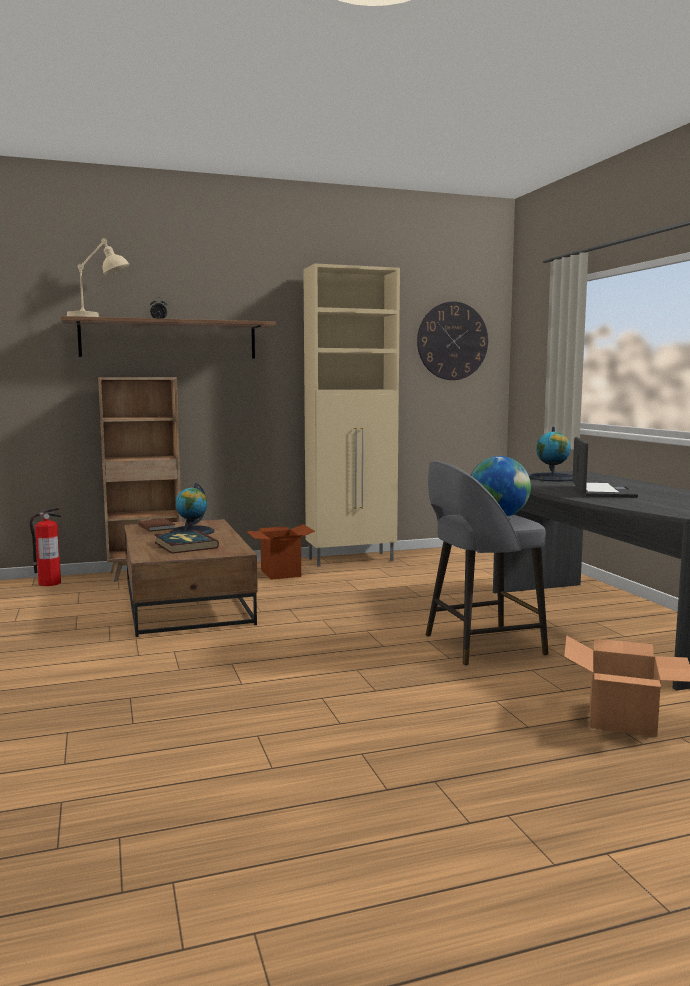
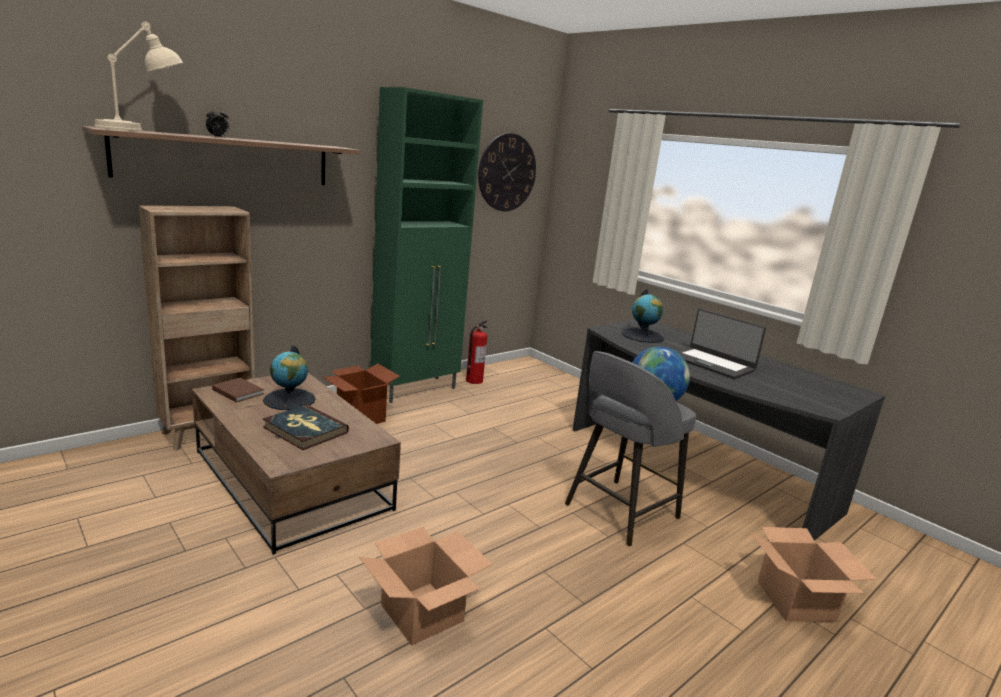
camera: 25 degrees left, 10 degrees up
(49, 583) = (89, 461): fire extinguisher -> fire extinguisher (474, 380)
(221, 677) = (420, 612): none -> cardboard box
(352, 559) = (416, 389): beige cabinet -> green cabinet
(601, 491) = (711, 363): laptop -> laptop turned 150 degrees clockwise

